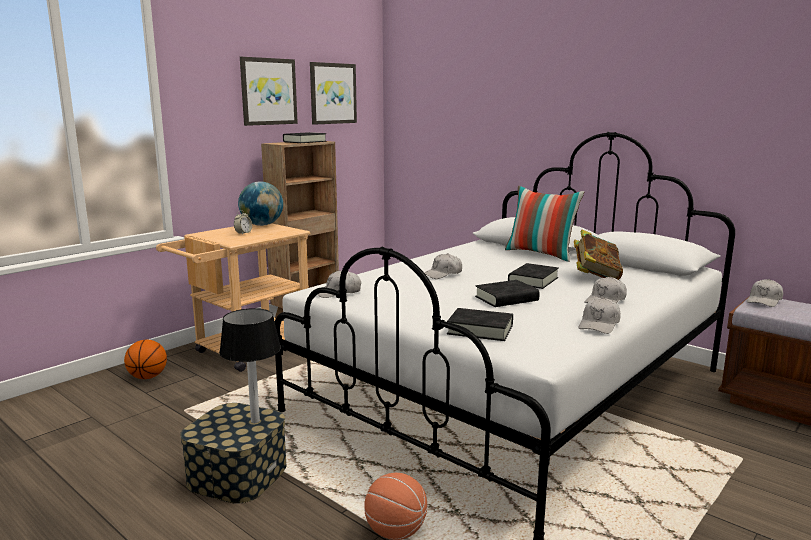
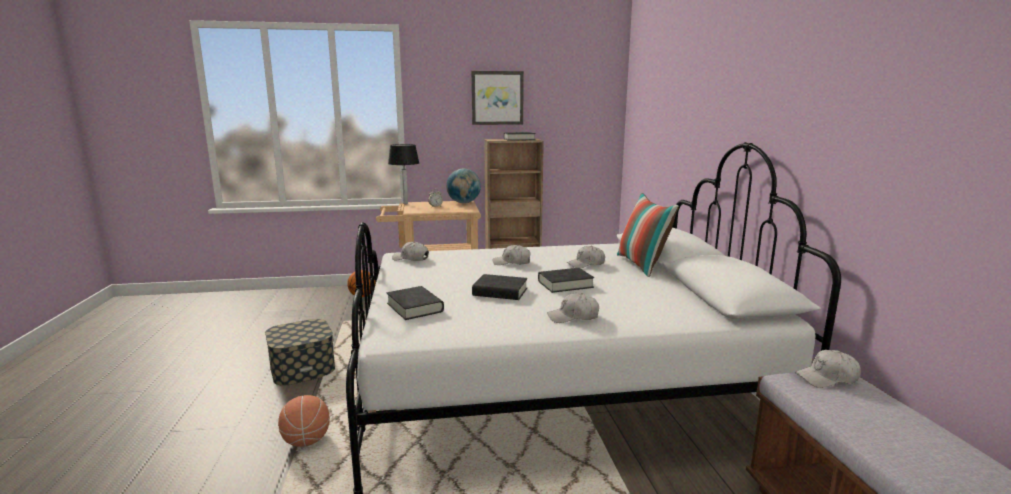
camera: 40 degrees right, 0 degrees up
(254, 421) = (310, 334): table lamp -> table lamp (405, 203)
(332, 93) = (564, 99): picture -> none
(595, 276) = (632, 295): book -> none
(599, 325) = (506, 332): white cap -> white cap (586, 264)

